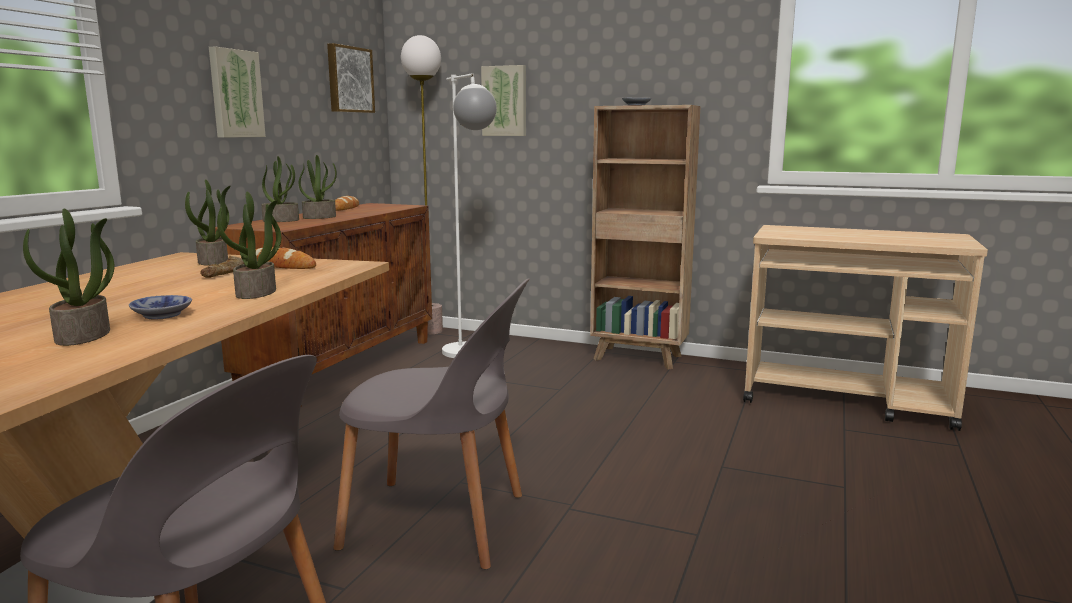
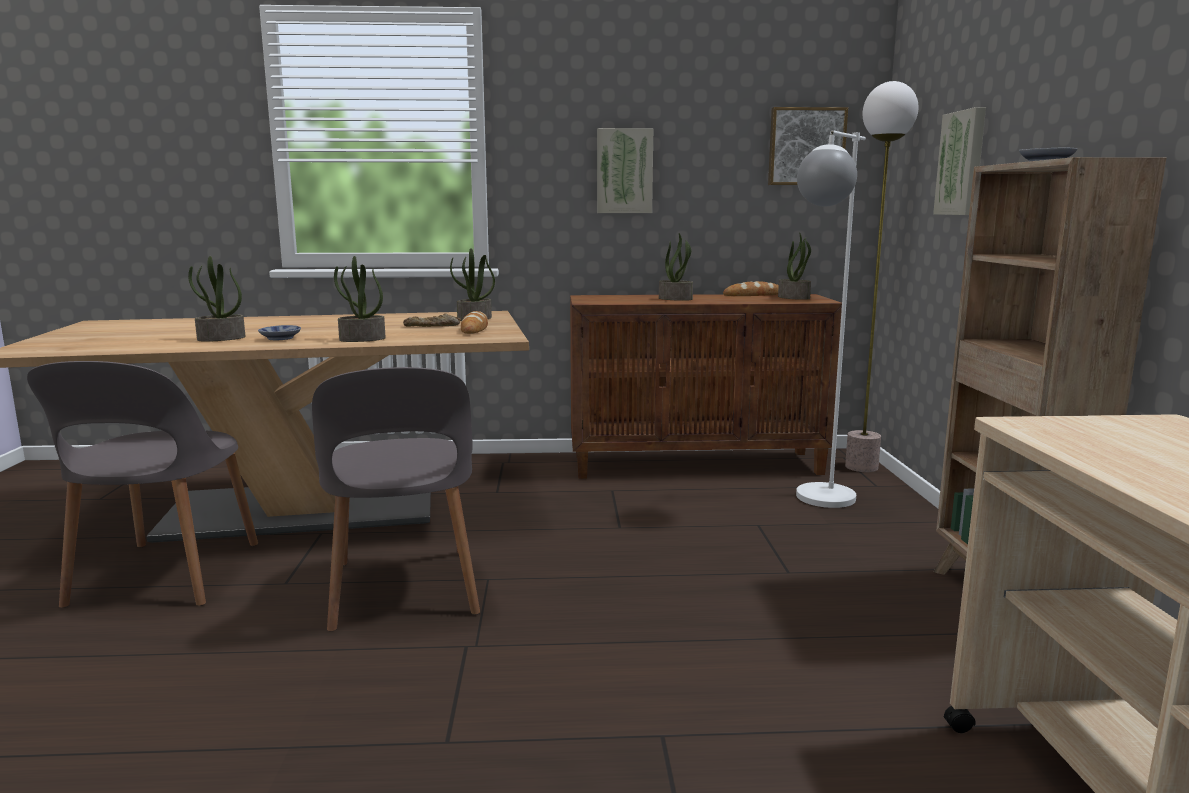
camera: 65 degrees right, 0 degrees up
(281, 220) = (635, 297): potted plant -> potted plant (794, 298)

